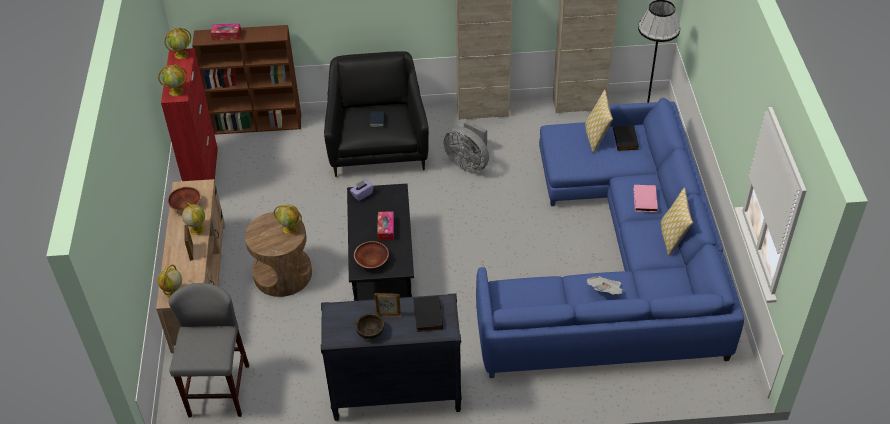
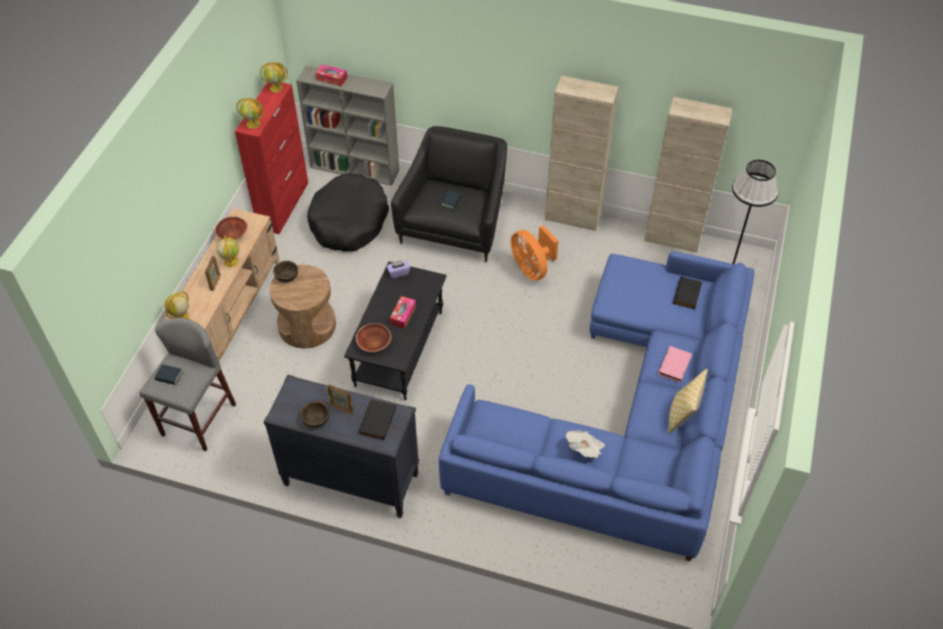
camera: 20 degrees right, 5 degrees up
(194, 346) = (169, 376): none -> book
(258, 124) = (355, 169): brown bookcase -> grey bookcase
(258, 228) = (287, 277): none -> brown bowl
(276, 171) = (349, 222): none -> black dog bed
(290, 229) = (315, 287): globe -> none
(468, 163) = (532, 268): grey fan -> orange fan
(596, 137) = (658, 282): pillow -> none

